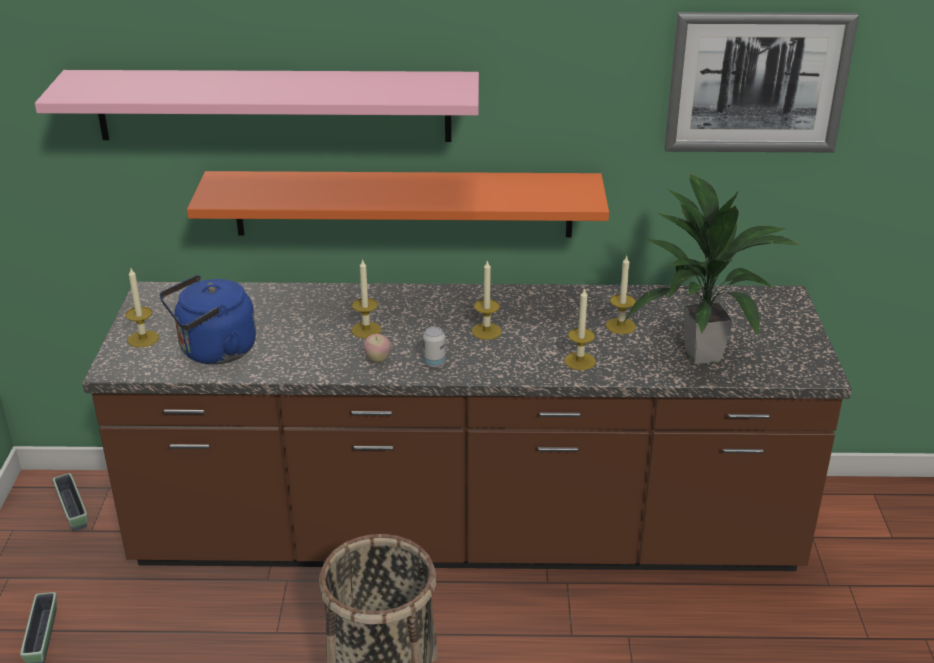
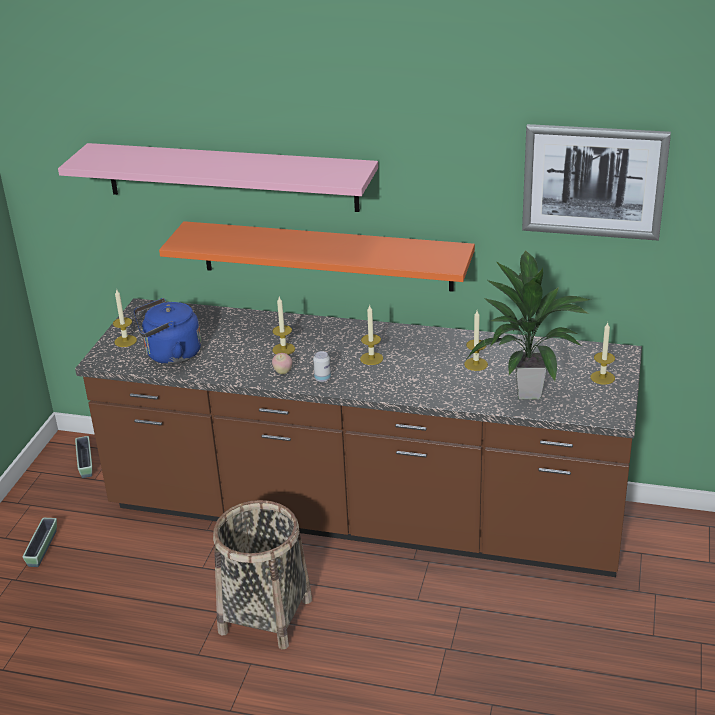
camera: 15 degrees right, 0 degrees up
(579, 361) = (431, 388): candle -> candle (602, 377)

